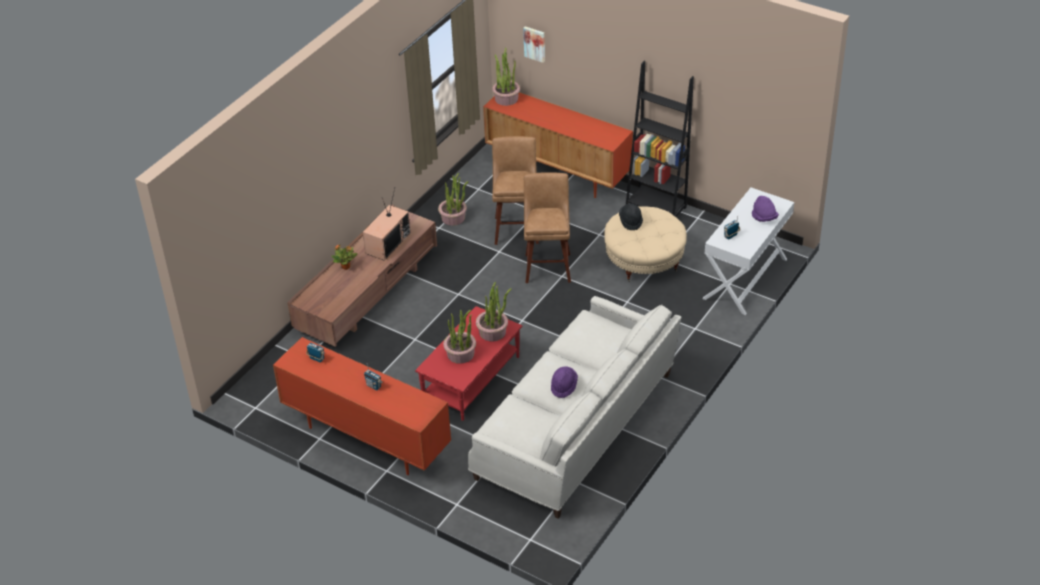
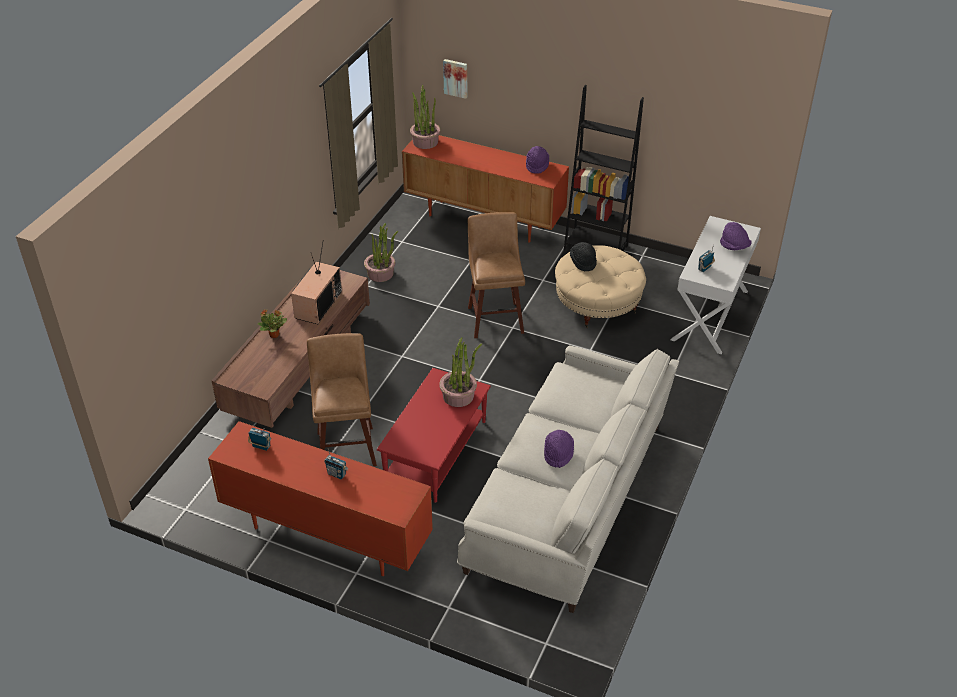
camera: 10 degrees left, 0 degrees up
(460, 354) = (427, 425): potted plant -> none
(517, 228) = (452, 280): brown stool -> brown stool (346, 446)
(603, 128) = (537, 165): none -> purple hat

